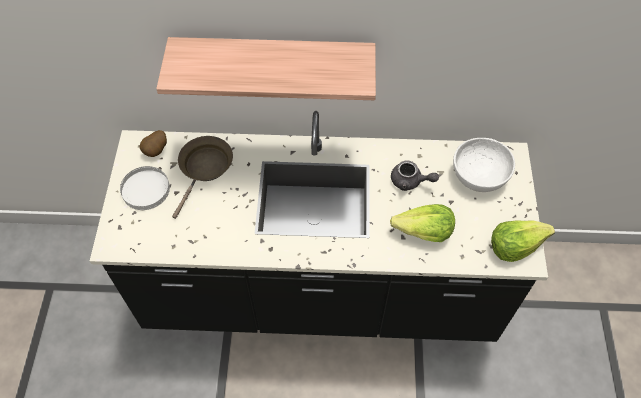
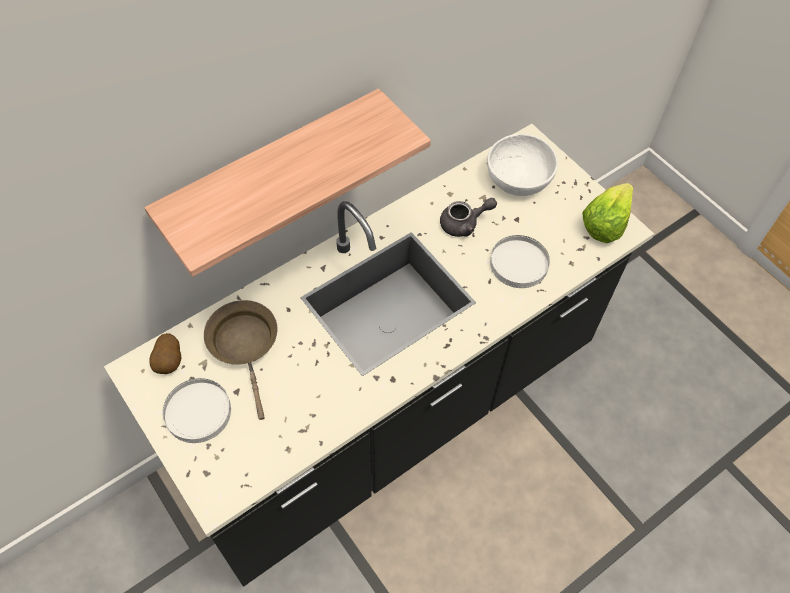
camera: 40 degrees left, 0 degrees up
(423, 232) = (519, 263): lettuce -> white plate

